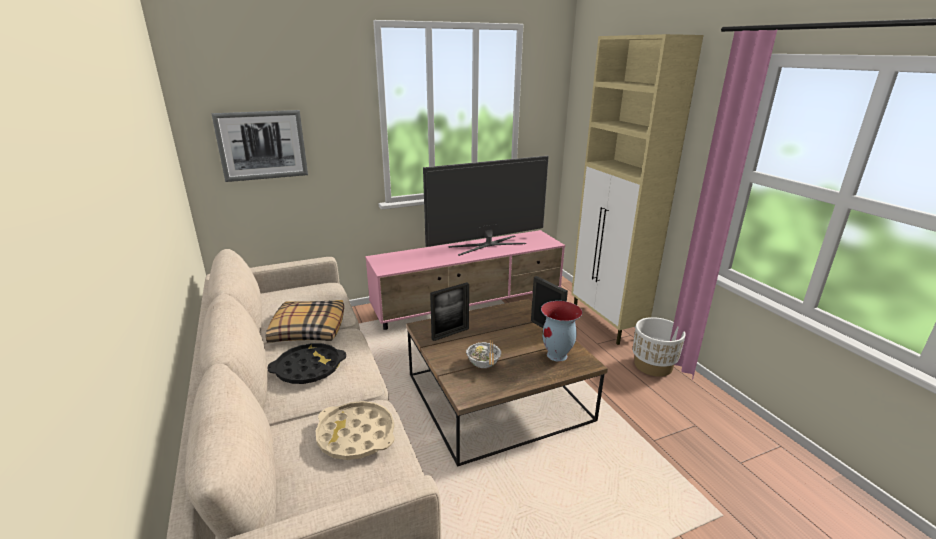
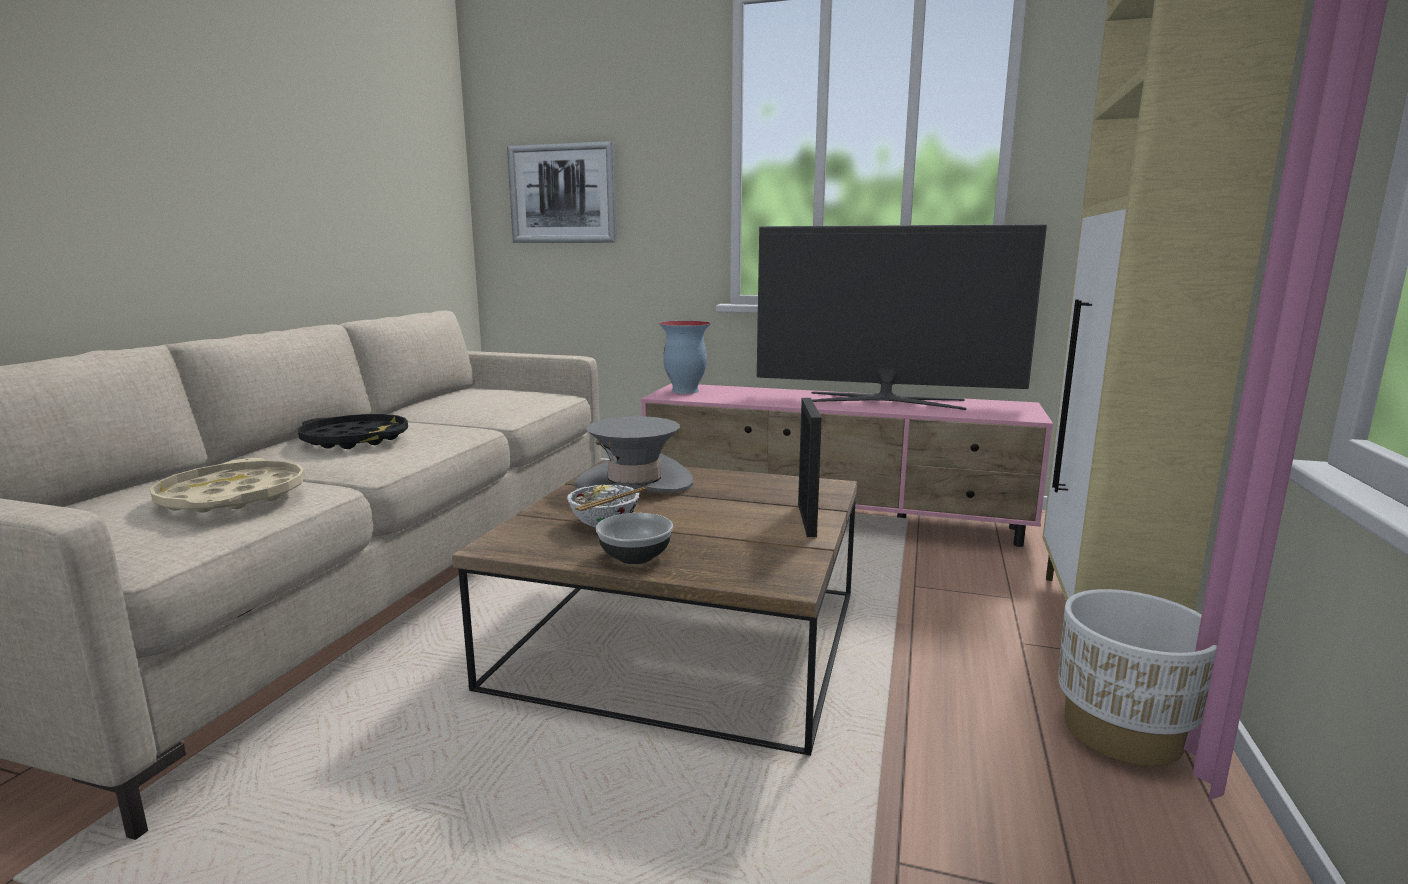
camera: 40 degrees right, 10 degrees down
(308, 329) = (445, 417): pillow -> none
(450, 334) = (634, 483): picture frame -> grey hat
(526, 376) = (635, 557): none -> bowl
(557, 355) = (749, 554): vase -> vase (685, 391)

